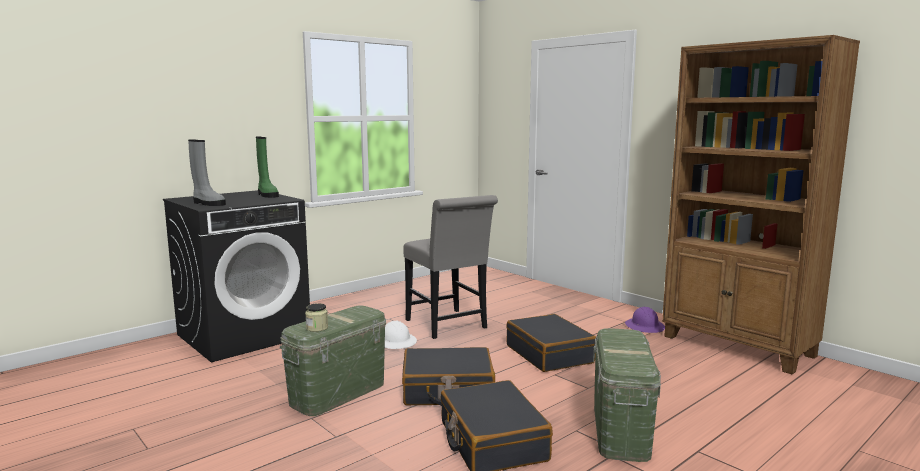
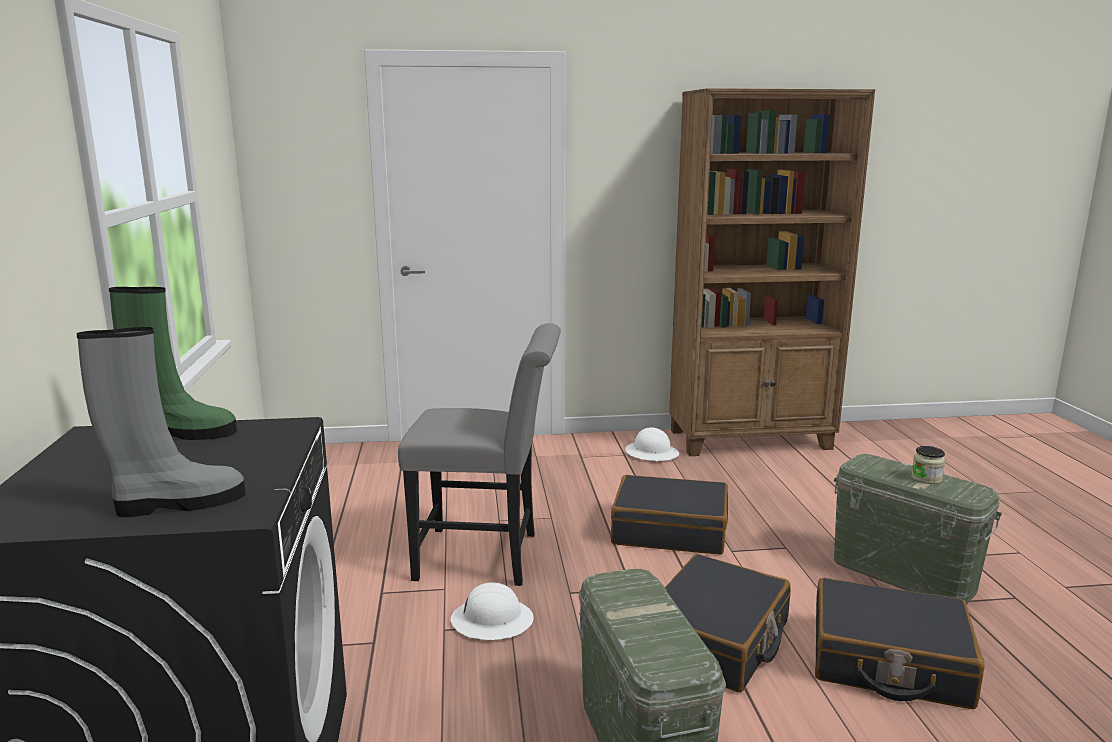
camera: 55 degrees left, 5 degrees up
(317, 328) = (677, 646): jar -> jar (926, 478)
(645, 326) = (651, 453): purple hard hat -> white hard hat

